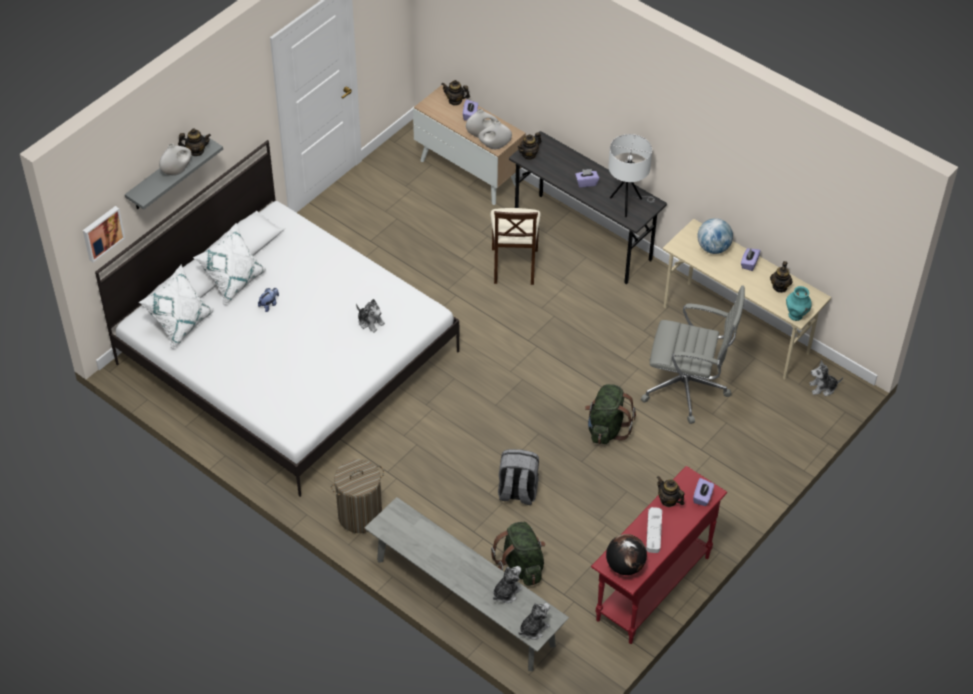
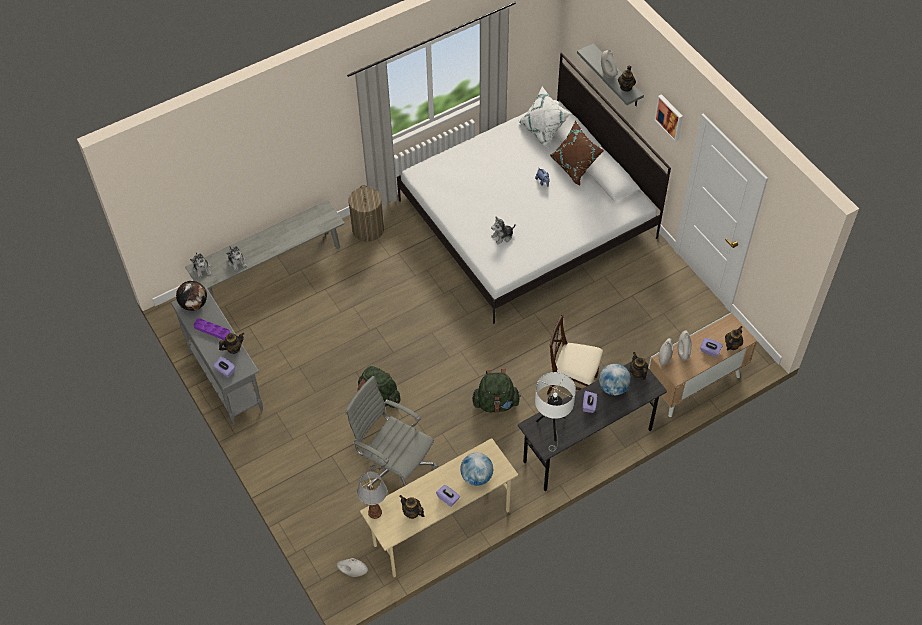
camera: 110 degrees right, 5 degrees up
(102, 233) = (577, 42): picture -> picture (670, 117)
(233, 281) = (574, 166): white pillow -> brown pillow
(517, 492) = (346, 323): grey backpack -> none
(521, 566) = (283, 308): green backpack -> green backpack (496, 403)
(556, 169) = (613, 387): none -> globe
(652, 588) = (226, 380): red console table -> grey console table
(654, 531) = (212, 330): grey tray -> purple tray
(687, 388) = (394, 468): grey office chair -> grey office chair turned 90 degrees clockwise
(796, 316) = (375, 512): turquoise vase -> table lamp
(823, 387) = (353, 572): plush toy -> white vase

